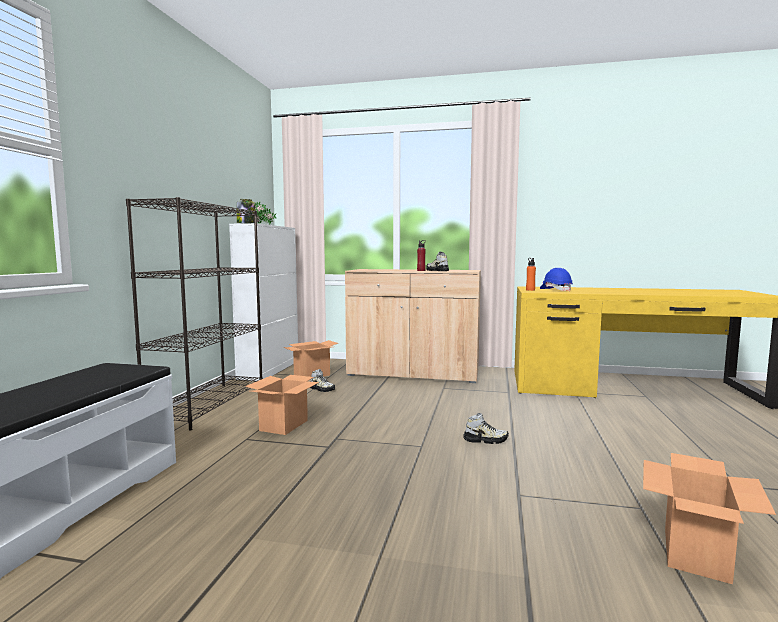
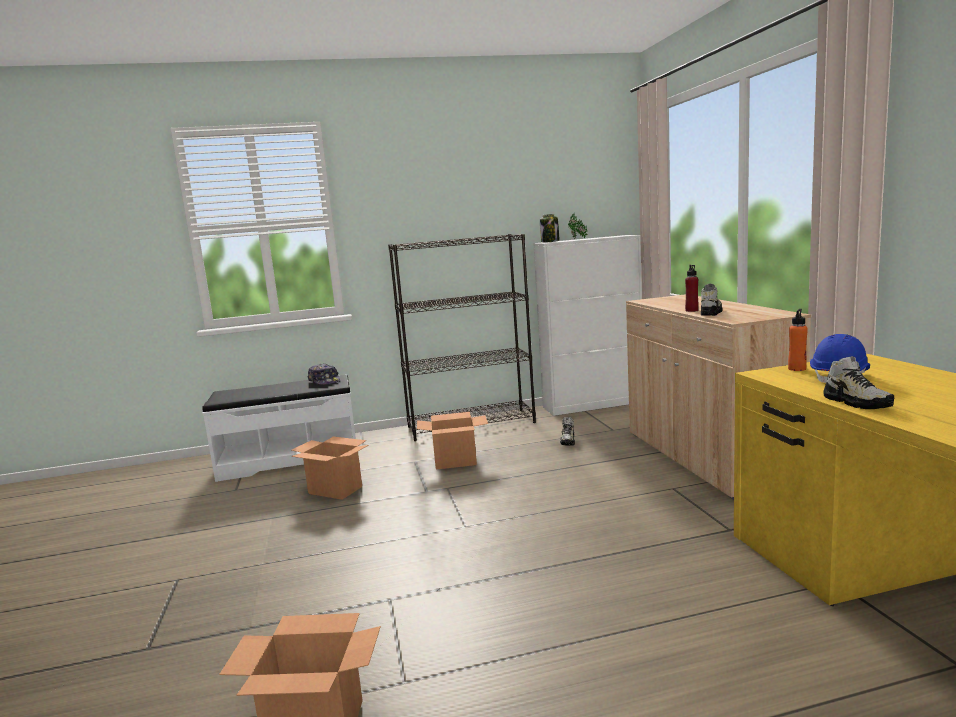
camera: 65 degrees right, 5 degrees up
(107, 370) = (324, 381): none -> cap
(311, 375) = (605, 423): cardboard box -> cardboard box (334, 490)
(485, 440) = (516, 553): shoe -> shoe (857, 403)

